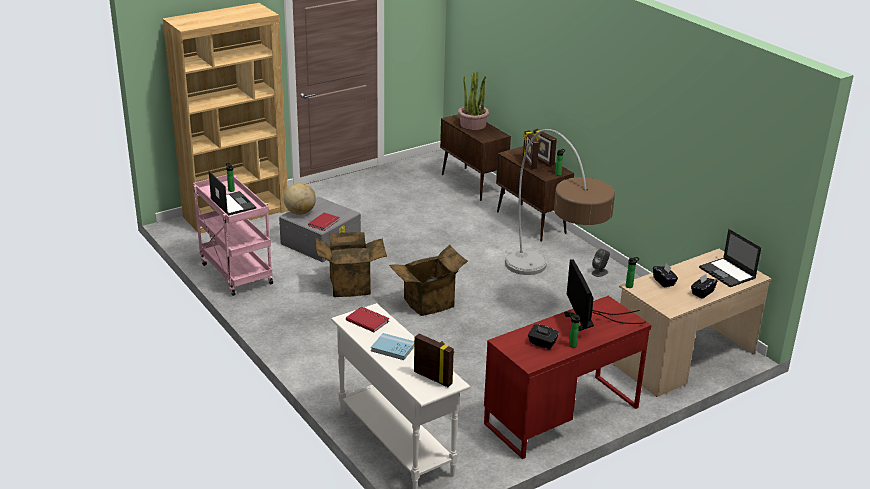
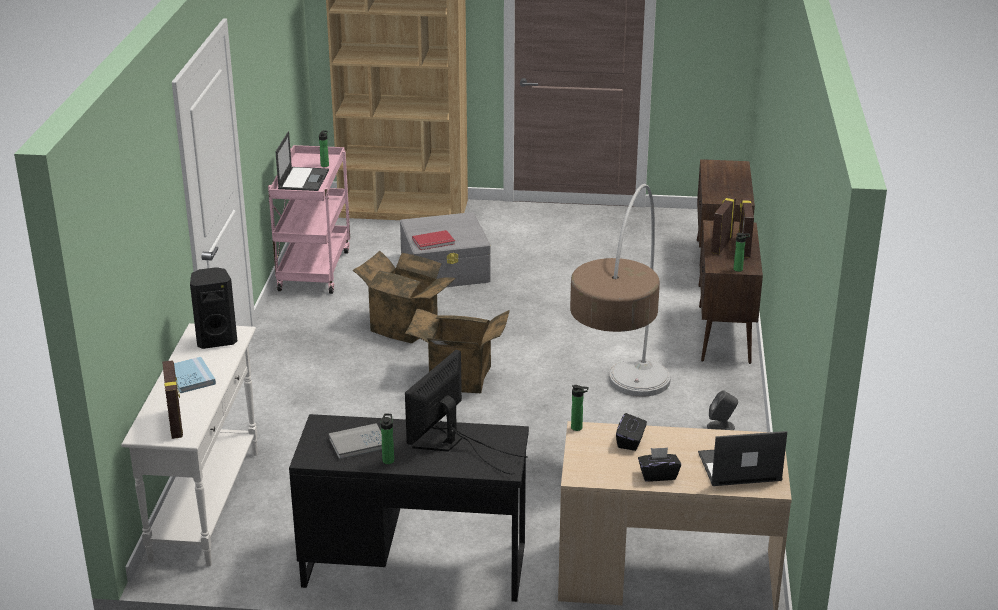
camera: 40 degrees right, 0 degrees up
(300, 212) = (426, 222): globe -> none
(368, 320) = (216, 340): red book -> black speaker
(473, 124) = (727, 178): potted plant -> none
(542, 343) = (358, 444): black tissue box -> grey book
(561, 415) = (414, 564): red desk -> black desk
(727, 273) = (738, 467): laptop -> laptop turned 75 degrees clockwise

